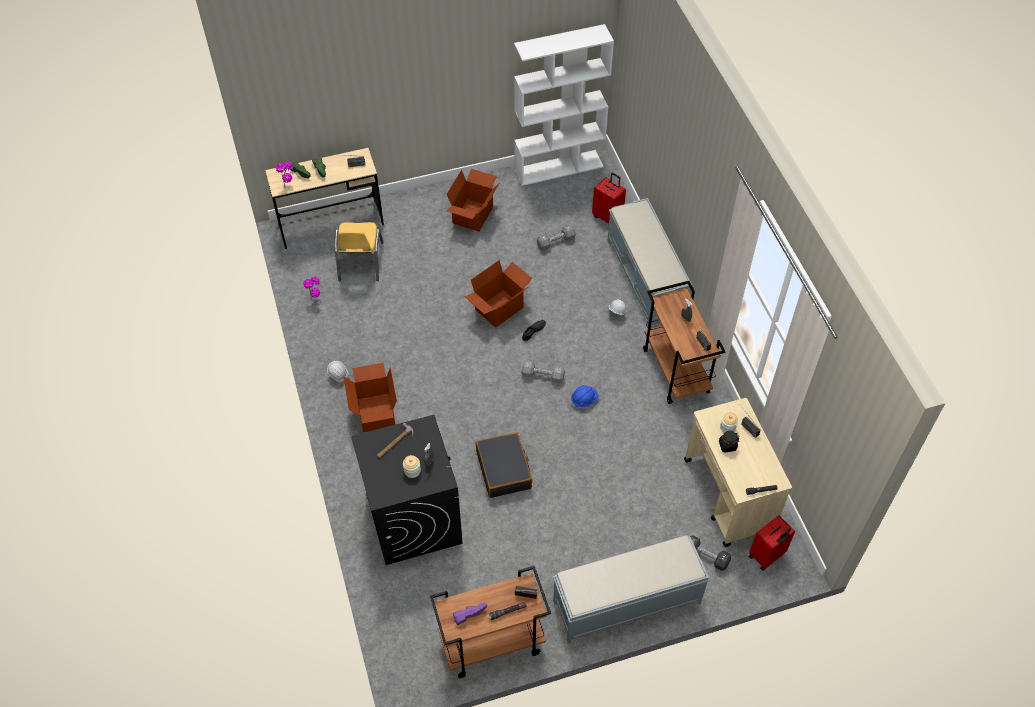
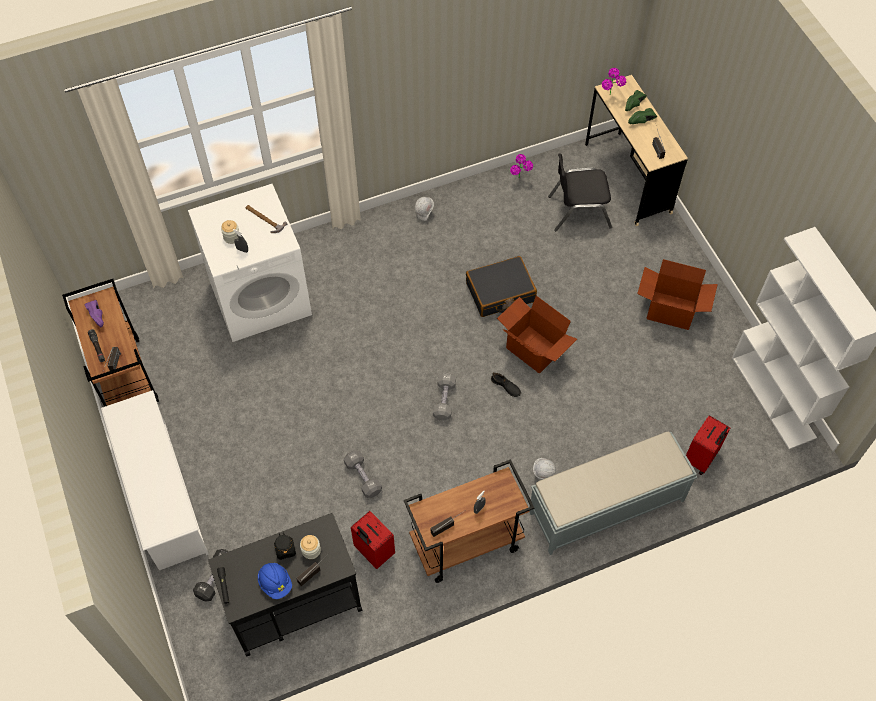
camera: 85 degrees right, 5 degrees up
(360, 262) = (579, 211): yellow chair -> black chair
(375, 413) = (382, 250): cardboard box -> none
(413, 518) = (261, 297): black washing machine -> white washing machine
(504, 470) = (319, 372): black suitcase -> black suitcase (500, 292)
(555, 242) = (646, 401): grey dumbbell -> grey dumbbell (363, 477)
(584, 400) = (415, 444): blue hard hat -> blue hard hat (275, 583)
(625, 602) = (163, 496): grey bench -> white shoe rack
(728, 496) = (293, 604): beige cart -> black cart
(767, 556) = (215, 646): red suitcase -> red suitcase (373, 552)

